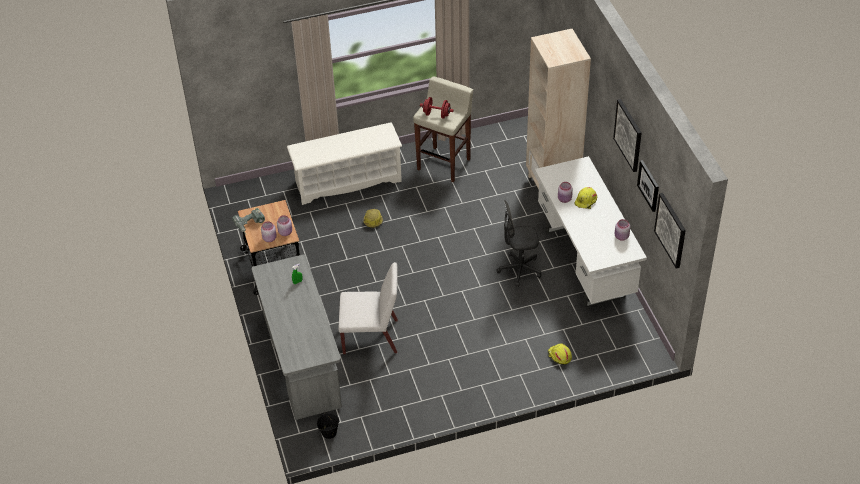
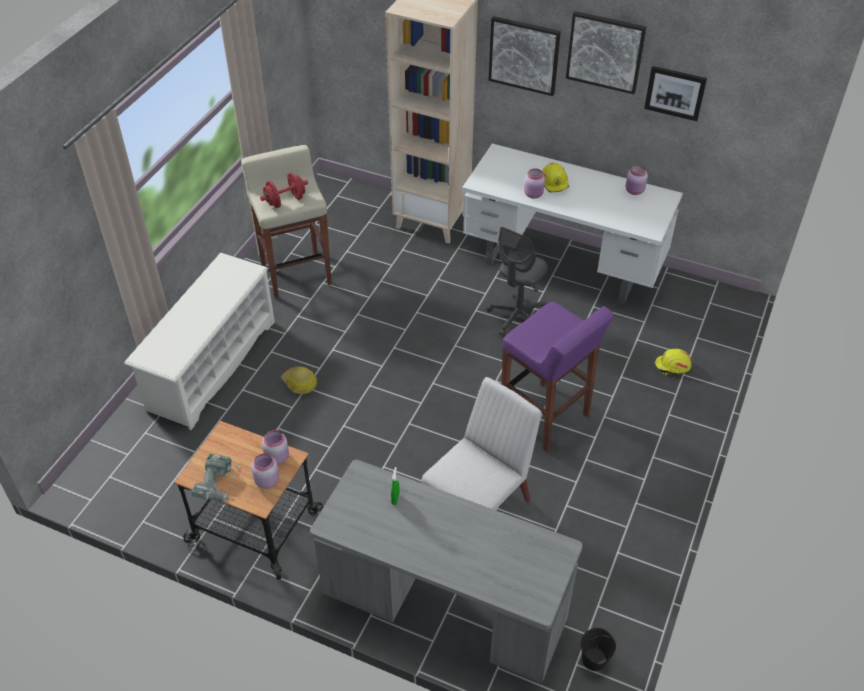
camera: 50 degrees left, 0 degrees up
(459, 326) = (545, 417): none -> purple stool
(671, 230) = (749, 121): picture -> picture (524, 55)

